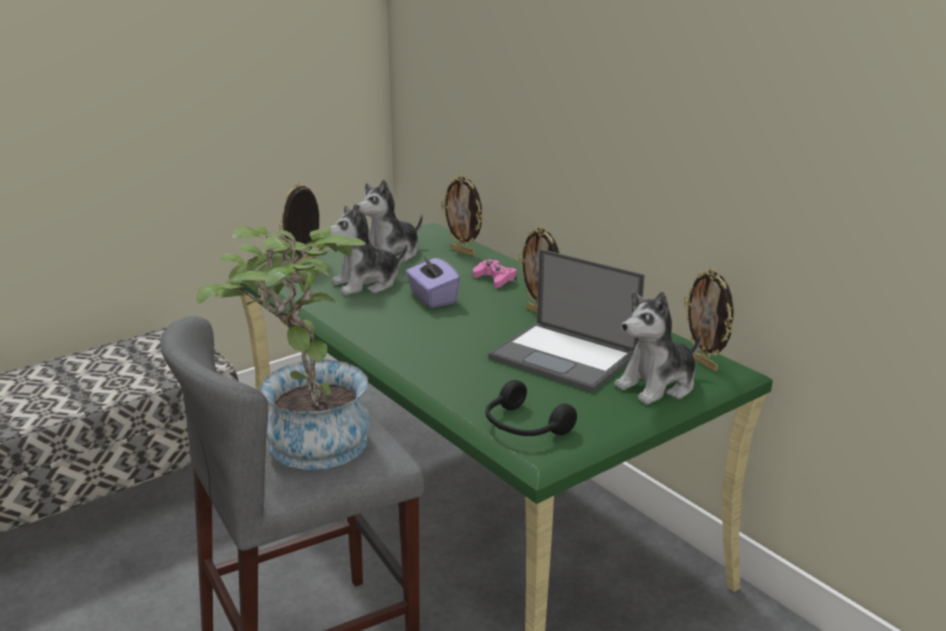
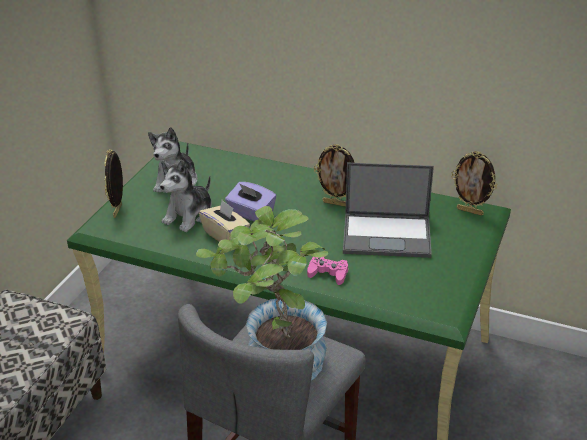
camera: 30 degrees left, 10 degrees up
(381, 308) = (225, 235): none -> beige tissue box
(463, 252) = (227, 163): picture frame -> none
(495, 279) = (276, 182): pink game controller -> pink game controller (328, 273)
(523, 427) = (418, 300): black headphones -> none
(658, 385) = (461, 238): plush toy -> none

